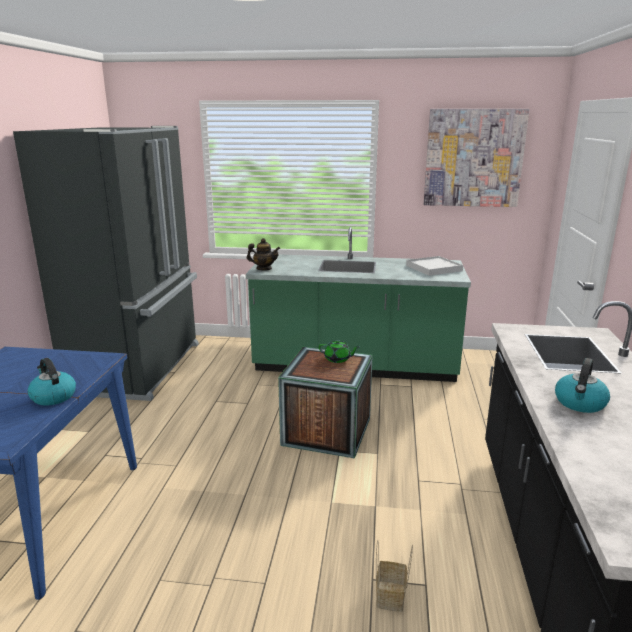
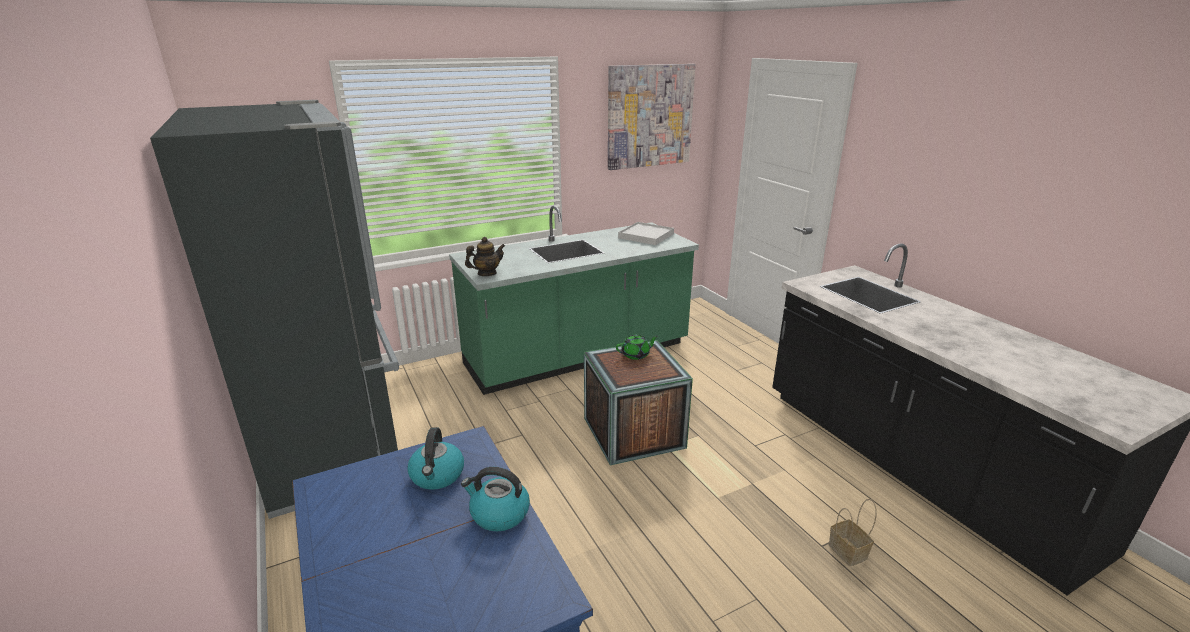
camera: 35 degrees left, 5 degrees up
(580, 403) = (942, 335): kettle -> kettle (437, 476)

